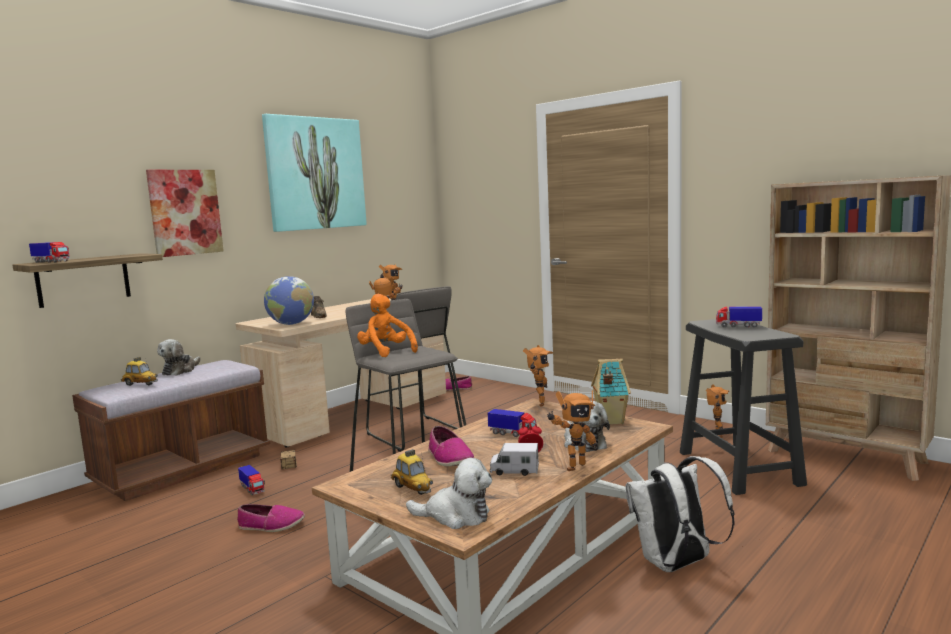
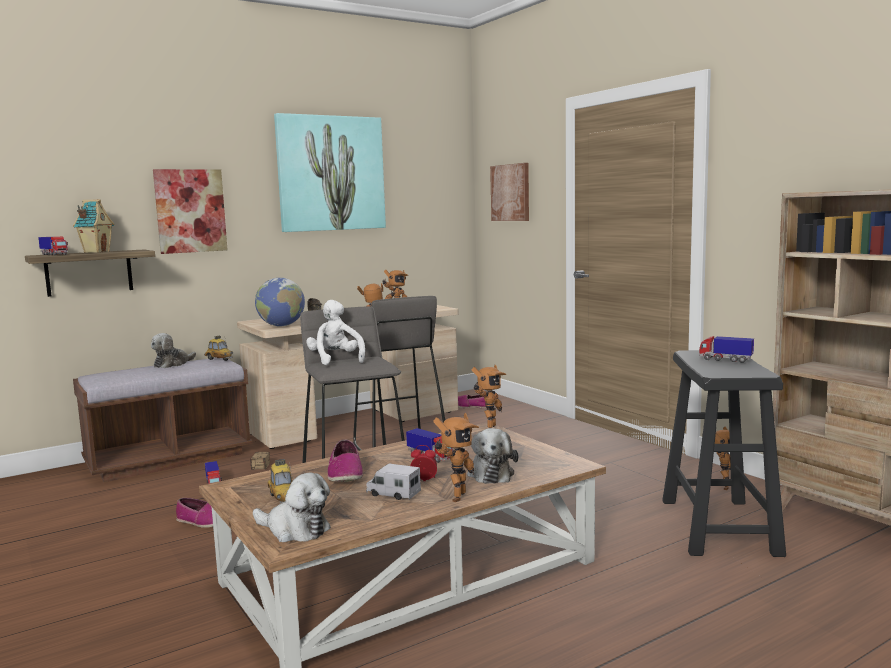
camera: 15 degrees right, 0 degrees up
(140, 384) = (127, 374): toy car -> toy car (219, 359)
(386, 352) = (336, 360): orange plush toy -> white plush toy
(478, 190) = (511, 192): none -> picture
(573, 466) = (455, 496): toy robot -> toy robot turned 45 degrees counterclockwise
(609, 421) = (542, 454): toy house -> toy house (96, 252)
(676, 565) = (562, 620): white backpack -> none

